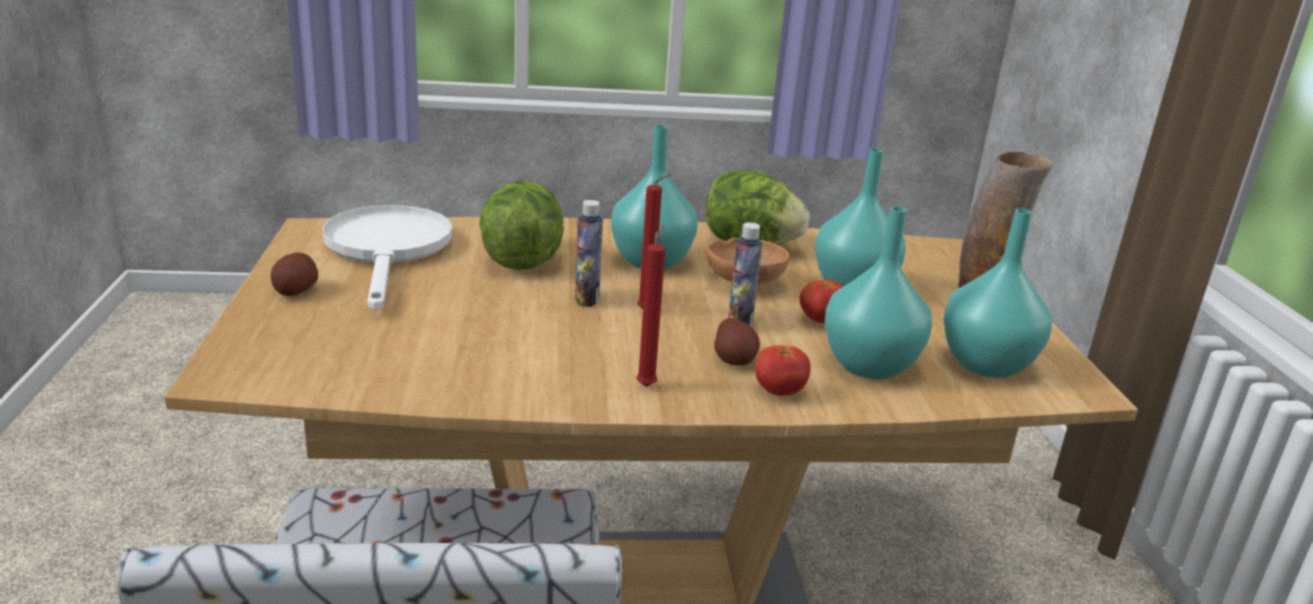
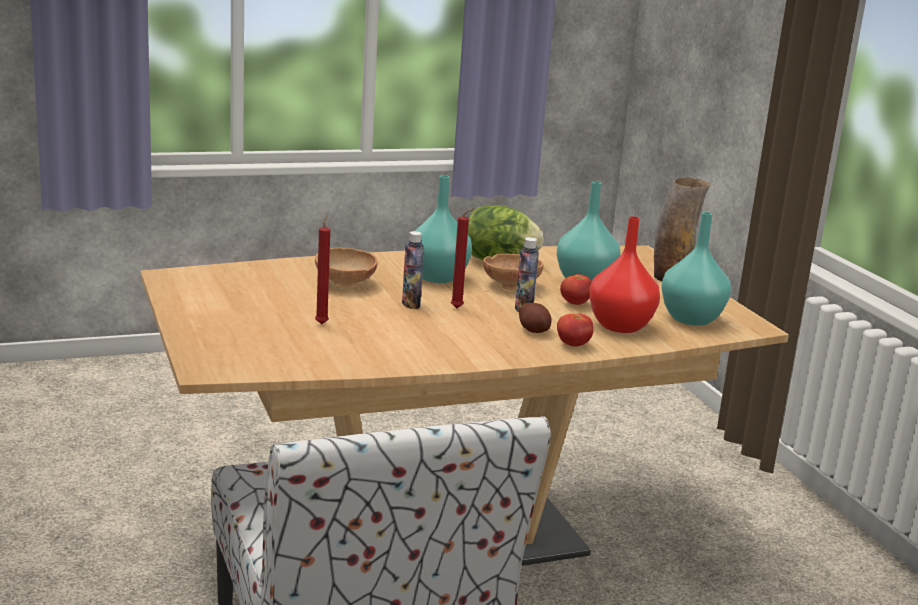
camera: 15 degrees left, 5 degrees down
(295, 291) = (201, 317): potato -> none
(388, 250) = (242, 286): white frying pan -> none
(521, 260) = (345, 284): lettuce -> brown bowl
(647, 385) = (489, 349): red candle -> red candle (322, 323)
(869, 367) = (620, 327): turquoise vase -> red vase

